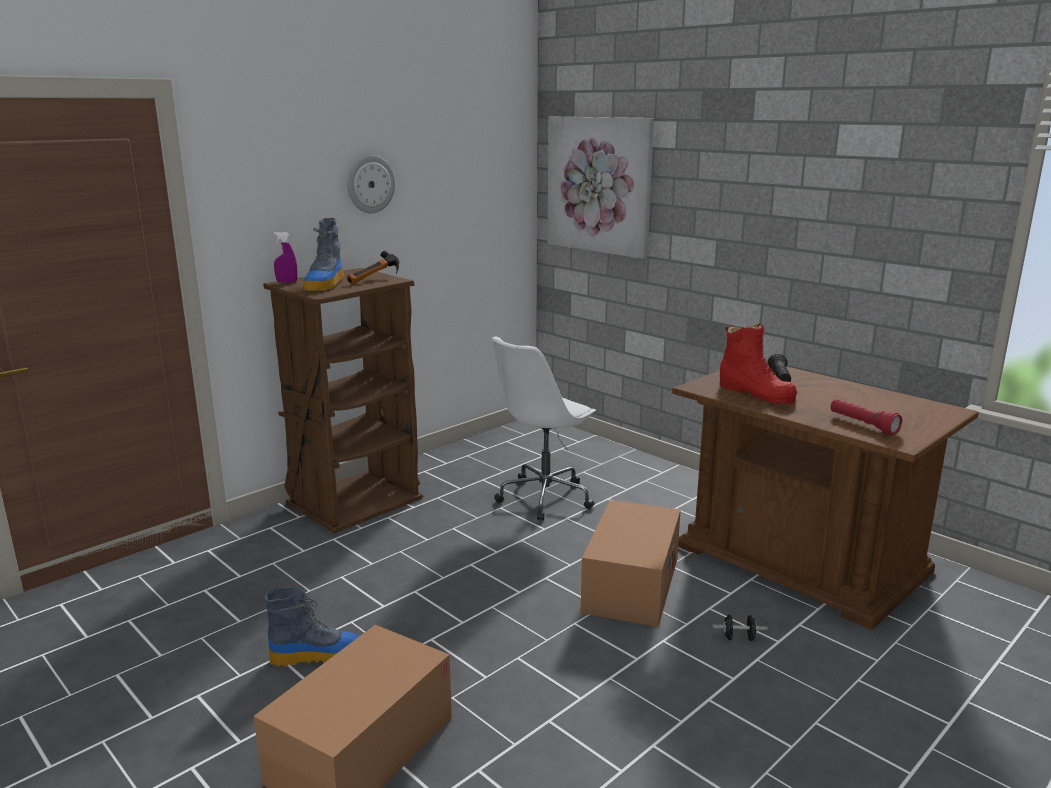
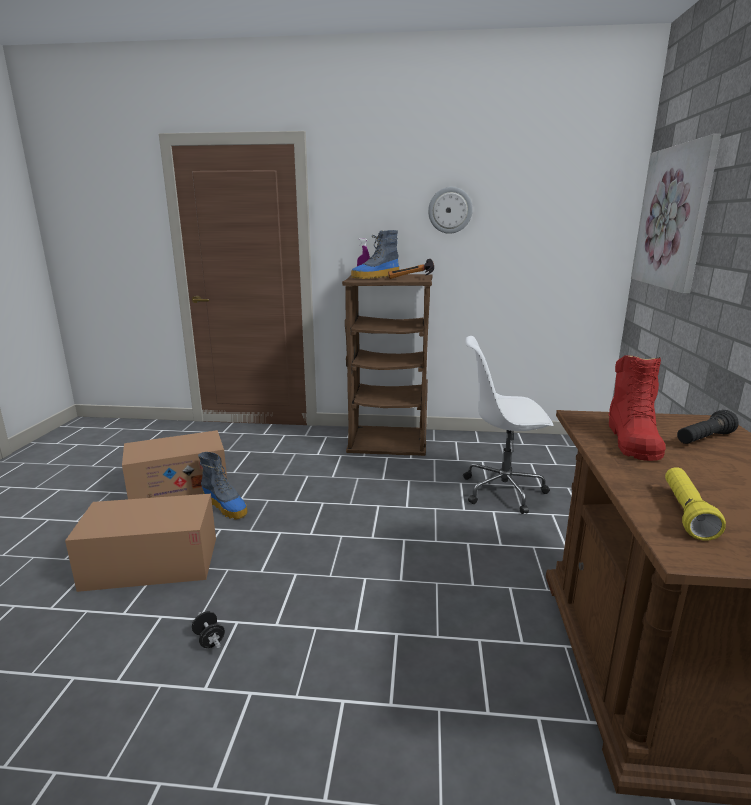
camera: 50 degrees right, 0 degrees up
(631, 585) = (451, 581): cardboard box -> cardboard box (178, 485)
(739, 638) = (457, 680): black dumbbell -> black dumbbell (209, 639)
(862, 425) = (686, 513): red flashlight -> yellow flashlight

